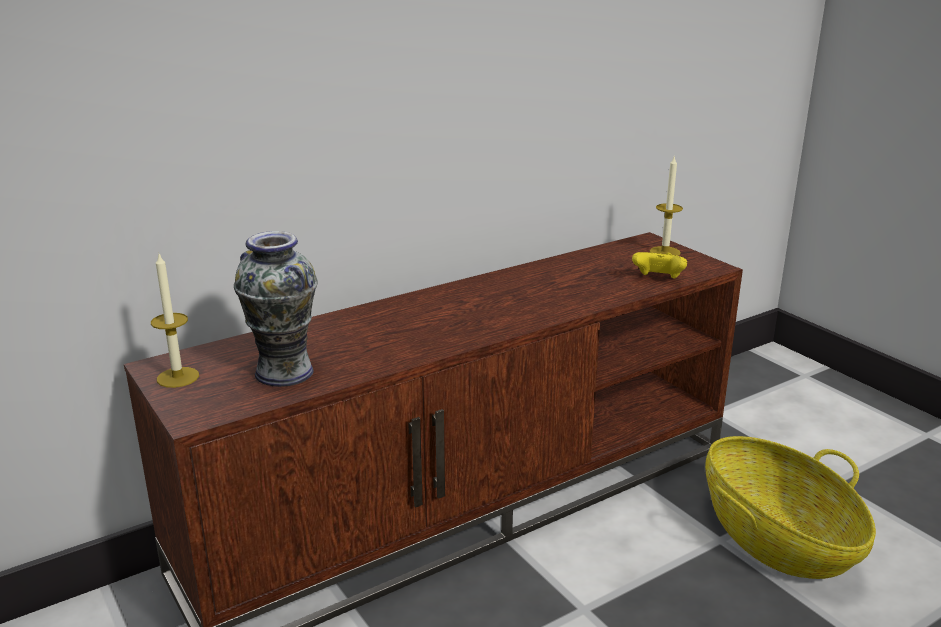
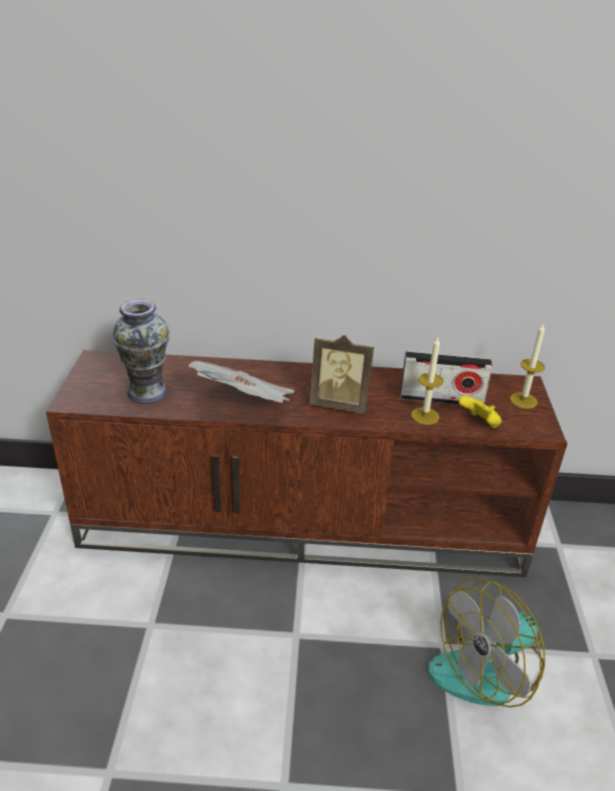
camera: 35 degrees right, 10 degrees up
(178, 377) = (95, 371): candle -> candle (425, 416)
(421, 342) = (246, 405): none -> newspaper
(515, 308) = (339, 404): none -> picture frame
(598, 273) = (441, 398): none -> radio
(776, 538) = (488, 669): basket -> fan

